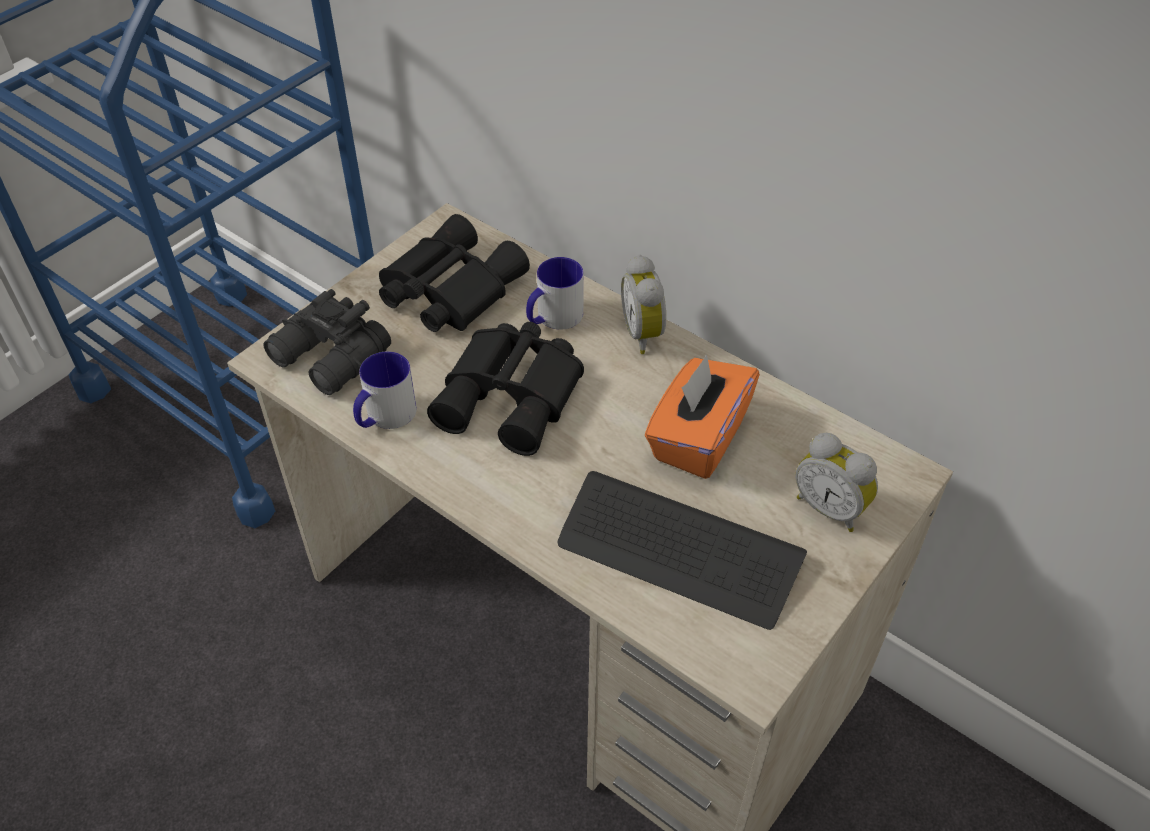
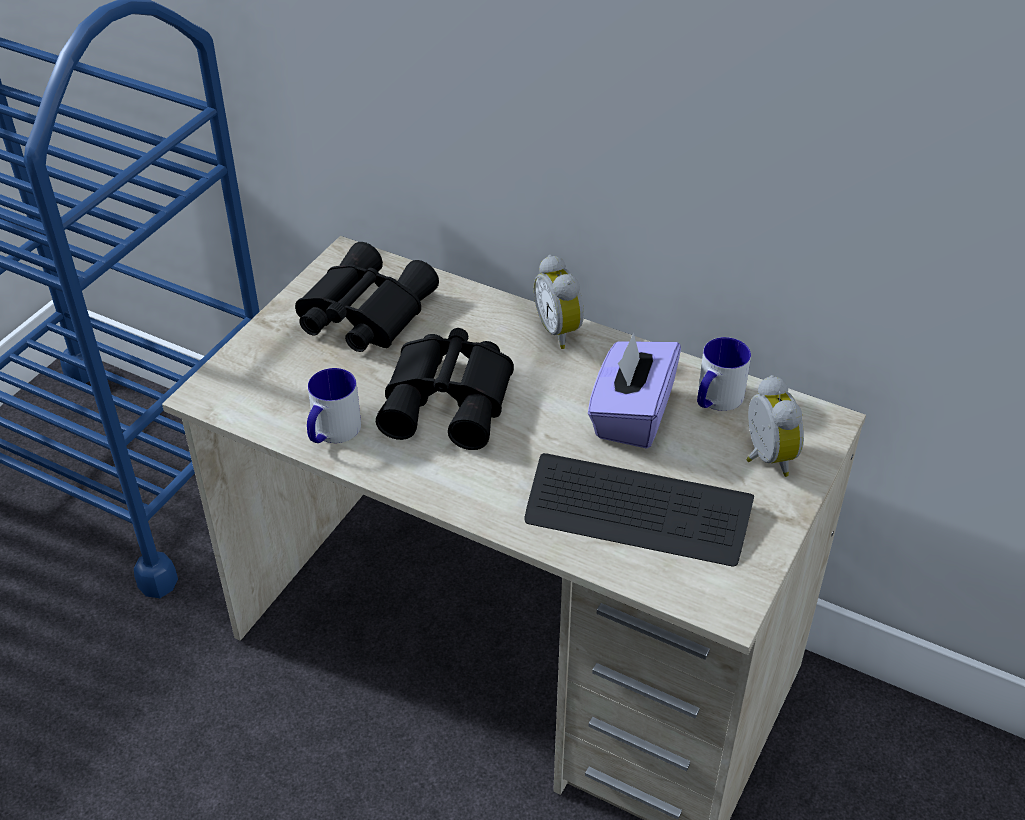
camera: 10 degrees left, 5 degrees down
(330, 359) = (264, 388): black binoculars -> none
(553, 318) = (470, 327): mug -> mug (715, 400)
(697, 438) = (631, 415): orange tissue box -> purple tissue box
(830, 507) = (765, 458): alarm clock -> alarm clock turned 135 degrees counterclockwise

